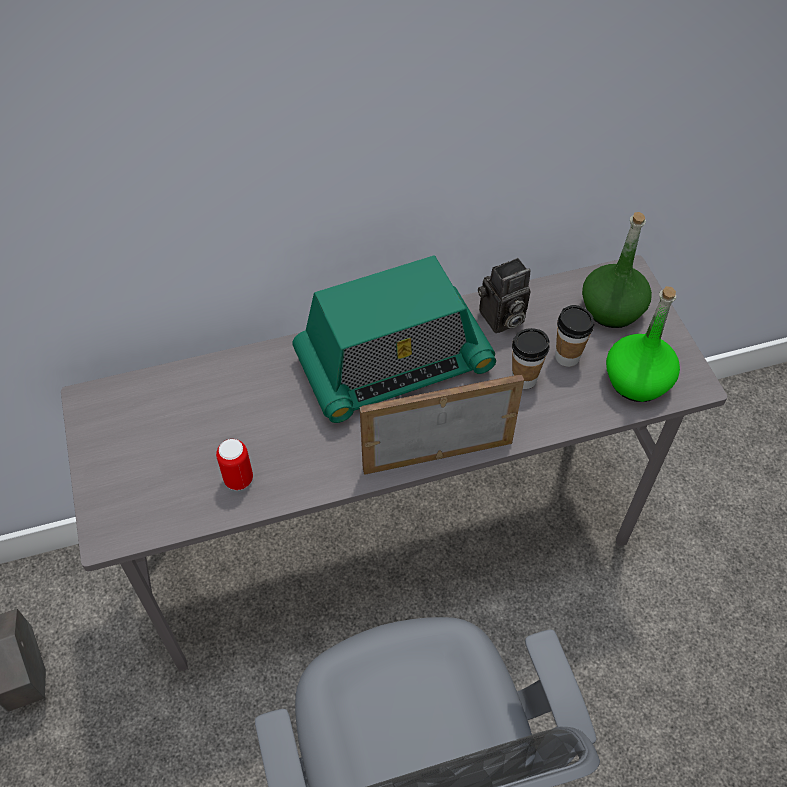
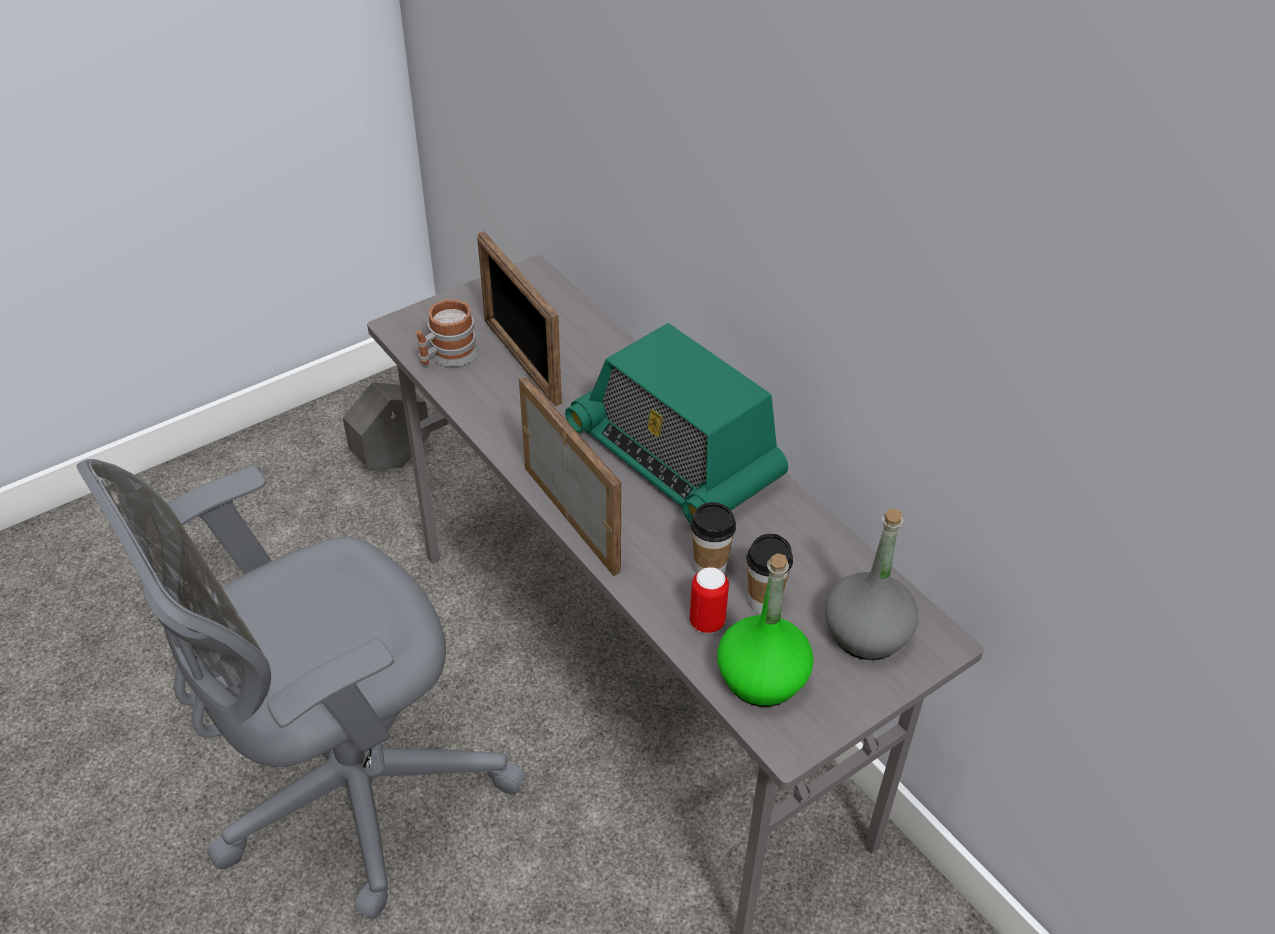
camera: 70 degrees right, 10 degrees down
(178, 502) = (447, 356): none -> mug
(217, 442) = (521, 361): none -> picture frame
(238, 479) = (486, 386): can -> can (707, 622)
(501, 319) = (788, 530): camera -> none
(612, 309) = (867, 633): green bottle -> grey bottle

